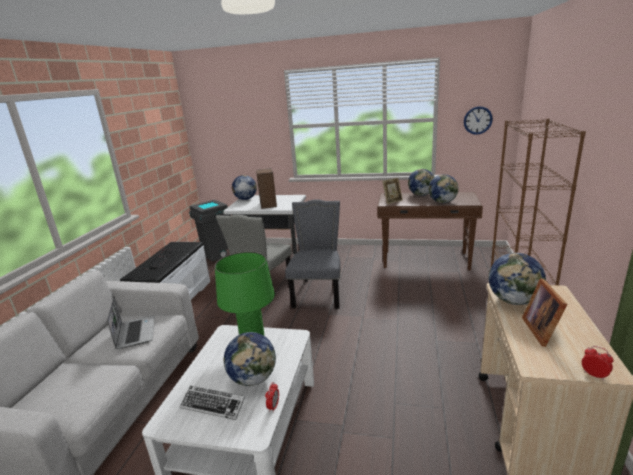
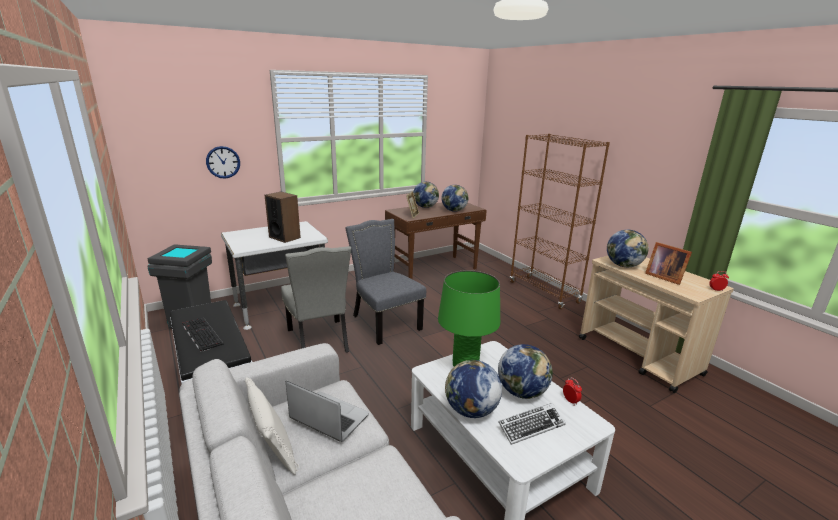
camera: 45 degrees left, 0 degrees up
(100, 335) = (272, 446): none -> white pillow
(245, 199) = (237, 236): globe -> globe (471, 411)
(477, 120) = (455, 135): wall clock -> wall clock (223, 162)

